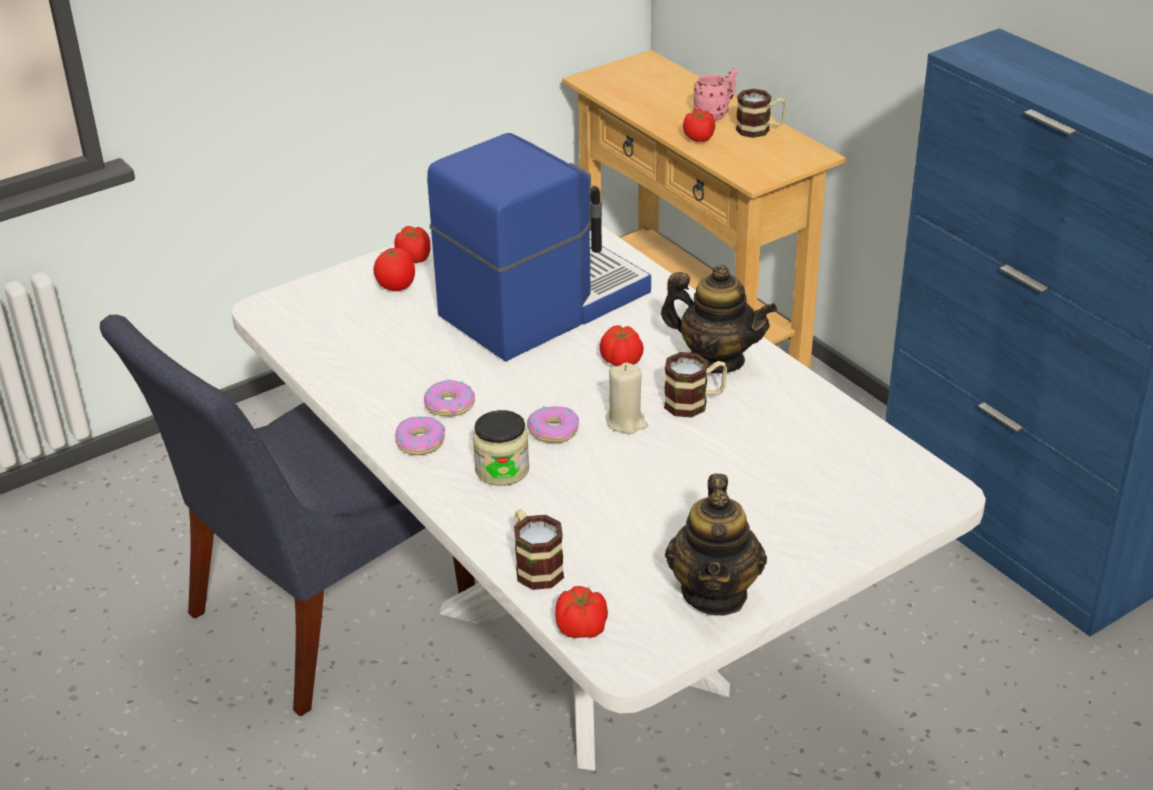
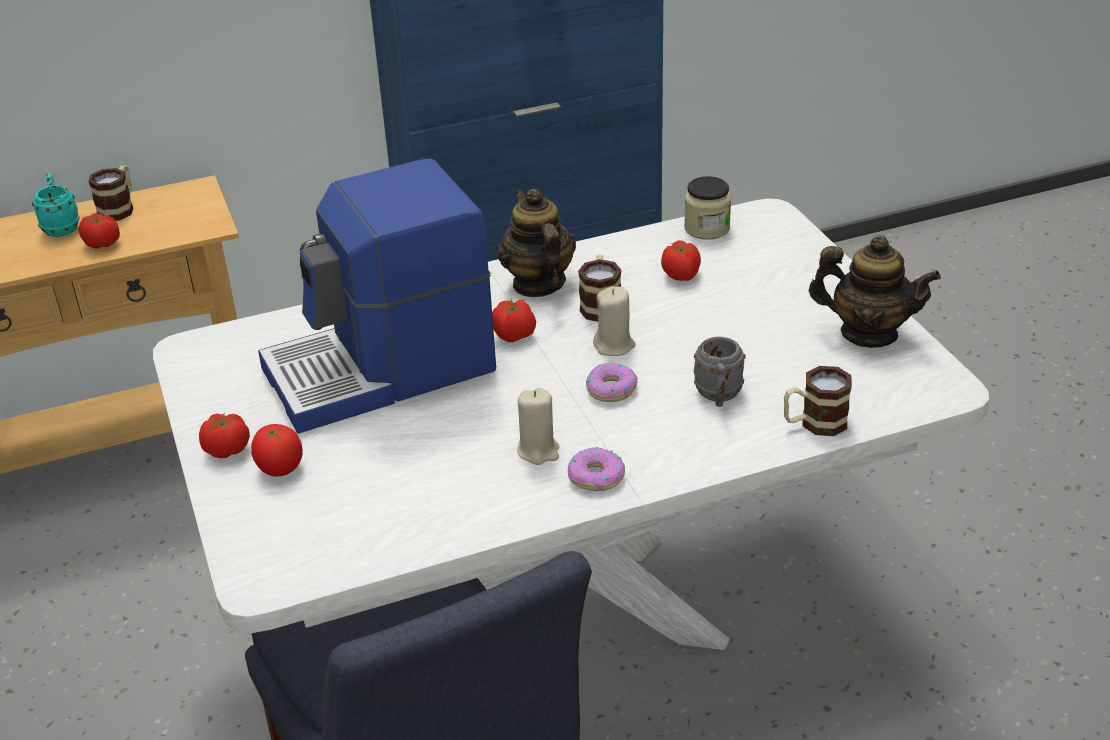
camera: 75 degrees left, 0 degrees up
(449, 405) = (538, 451): donut -> beige candle
(502, 470) = (662, 427): jar -> jar (707, 228)
(541, 304) = (382, 371): coffee machine -> coffee machine turned 90 degrees counterclockwise
(561, 498) = (718, 397): none -> grey mug
(582, 629) = (904, 407): tomato -> tomato (681, 275)
(716, 114) = (61, 227): pink mug -> turquoise mug
(716, 359) = (538, 284): teapot -> teapot turned 60 degrees counterclockwise

